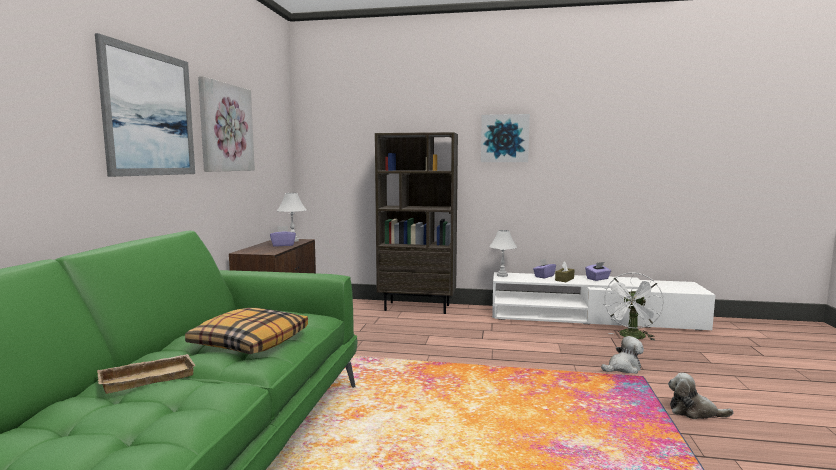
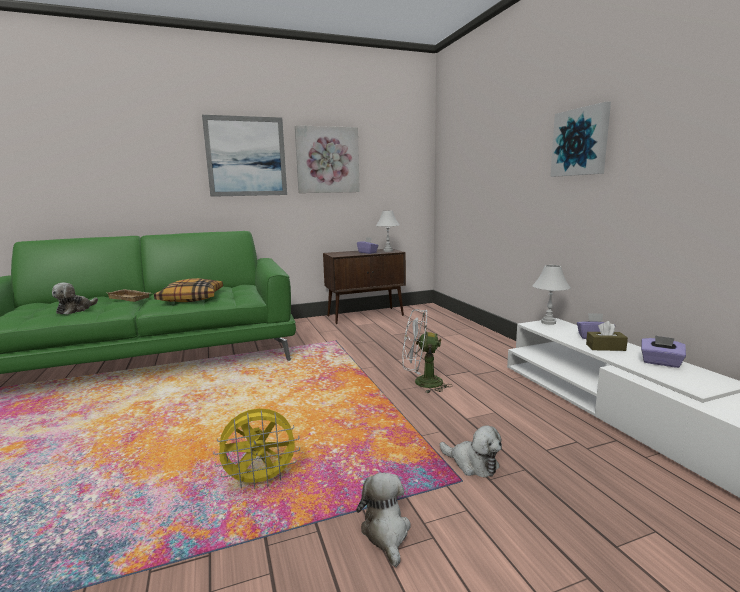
camera: 60 degrees right, 5 degrees up
(136, 427) = (75, 310): none -> plush toy
(418, 307) = (480, 336): brown bookcase -> none
(614, 445) = (261, 480): none -> yellow fan
(632, 337) = (609, 457): white fan -> white fan (421, 383)

